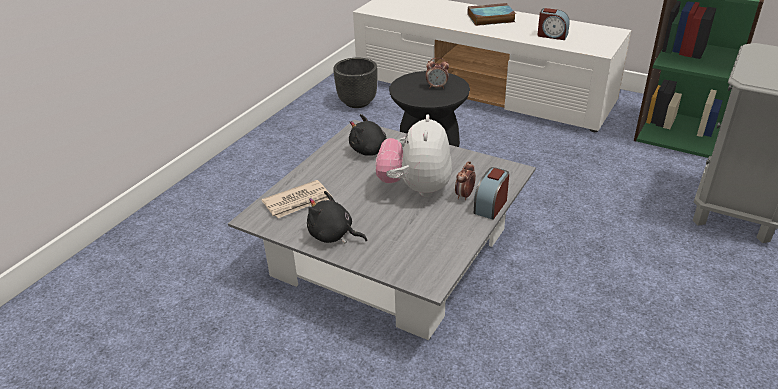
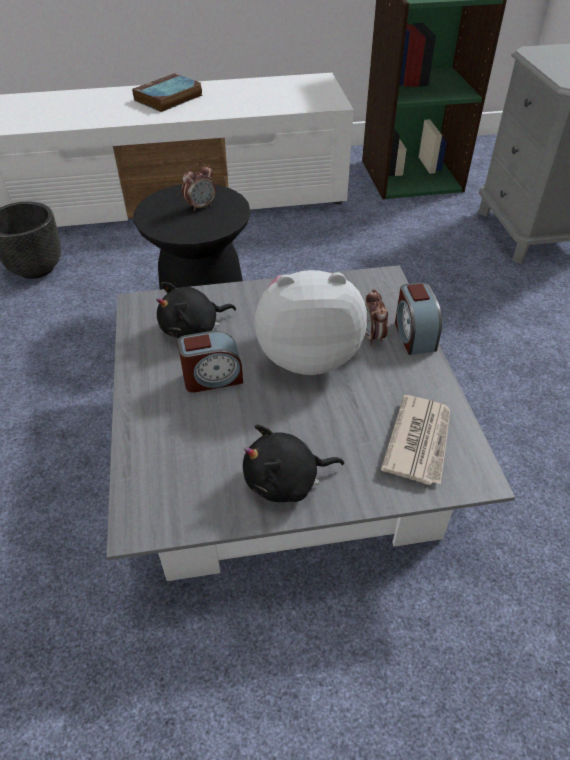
camera: 40 degrees left, 10 degrees up
(298, 202) = (179, 457): newspaper -> newspaper (419, 441)
(415, 188) = (308, 355): plush toy -> plush toy turned 120 degrees clockwise
(552, 35) = (263, 100): alarm clock -> alarm clock (212, 378)

